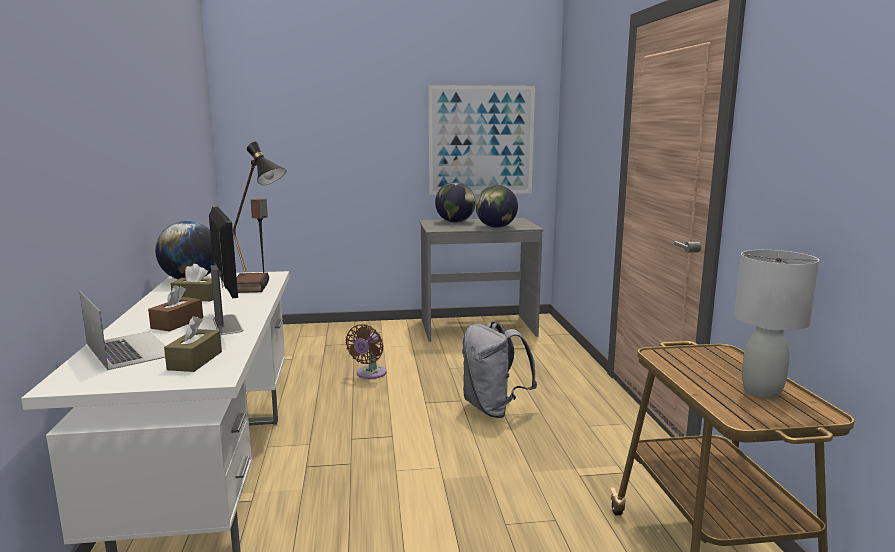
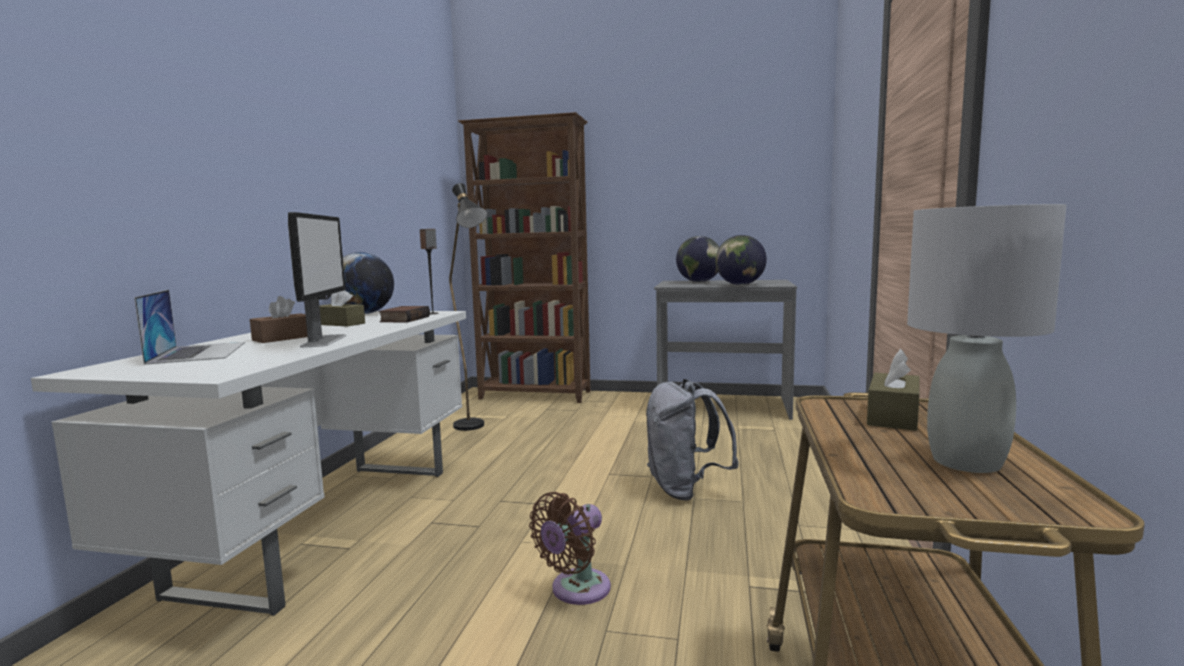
camera: 20 degrees right, 5 degrees down
(195, 360) = (231, 363): brown tissue box -> brown tissue box (893, 416)
(304, 331) = (535, 395): none -> brown bookcase
(369, 374) = (570, 440): brown fan -> brown fan (576, 590)
(481, 140) = (735, 190): picture -> none

